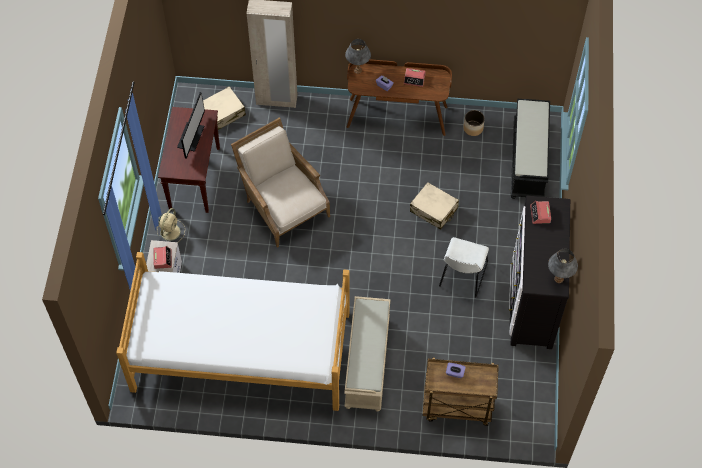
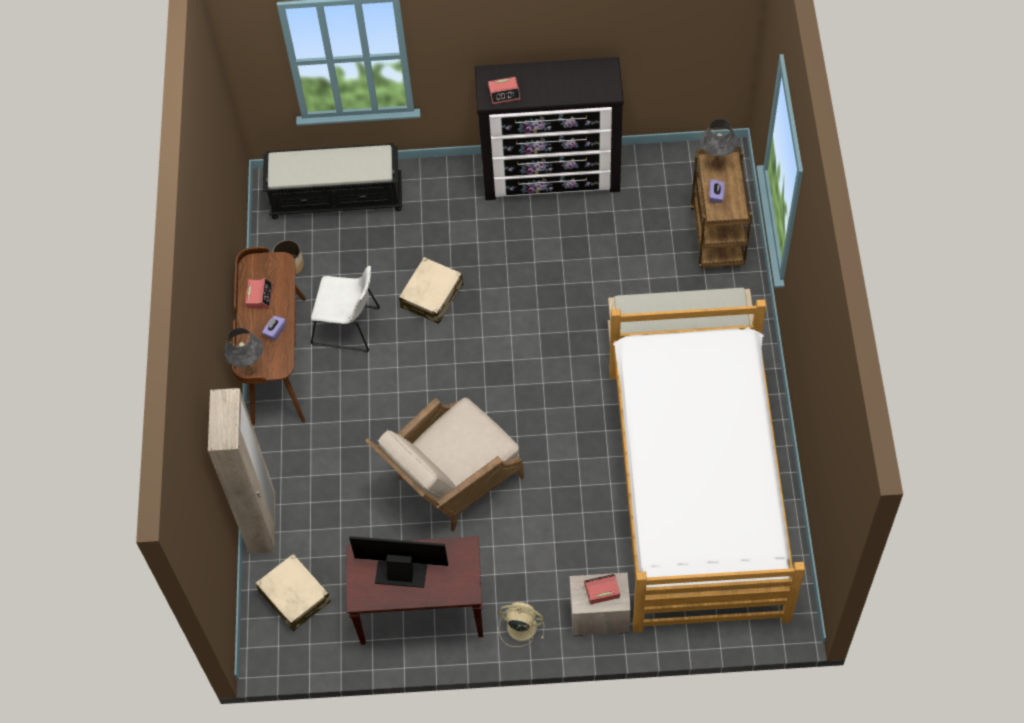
camera: 95 degrees left, 0 degrees up
(462, 276) = (530, 252): white chair -> white chair (349, 327)
(559, 279) = (595, 67): grey table lamp -> grey table lamp (716, 163)

